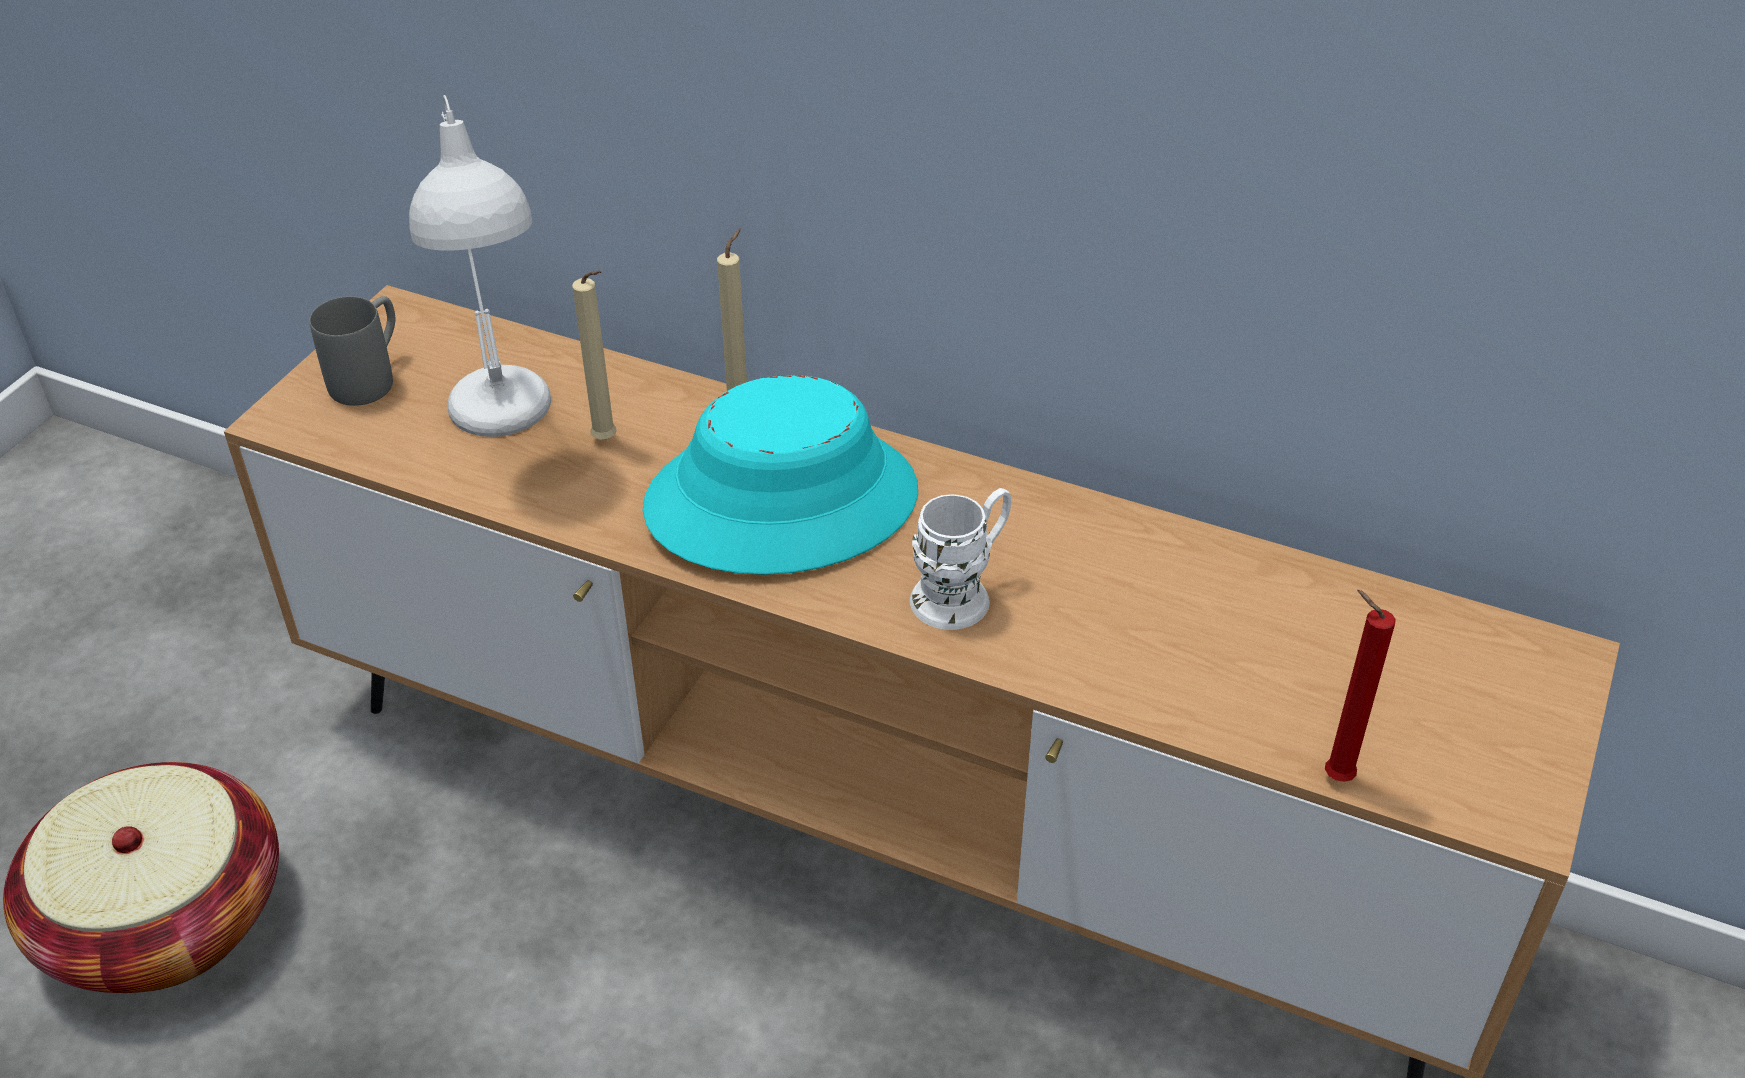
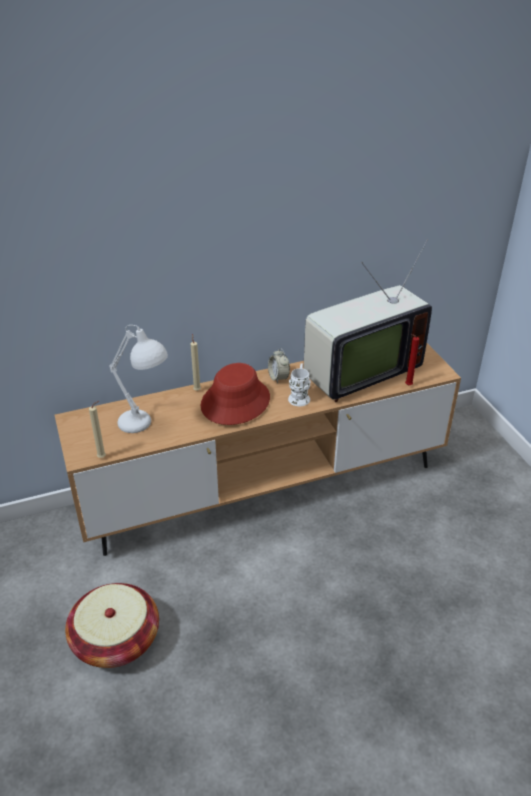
camera: 45 degrees left, 5 degrees down
(371, 377) = (88, 436): grey mug -> none
(608, 441) = (175, 414): beige candle -> beige candle (103, 457)
(781, 500) = (235, 402): turquoise hat -> red hat
(982, 505) = (278, 378): none -> alarm clock
(1230, 633) = (357, 372): none -> television

